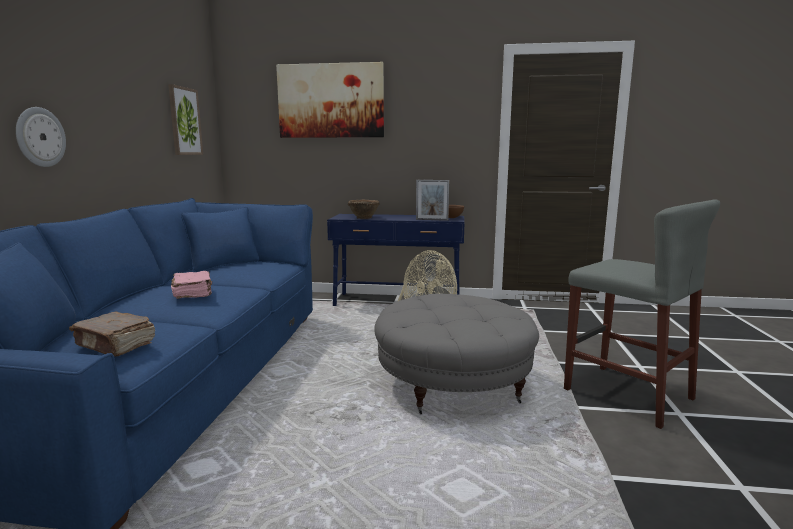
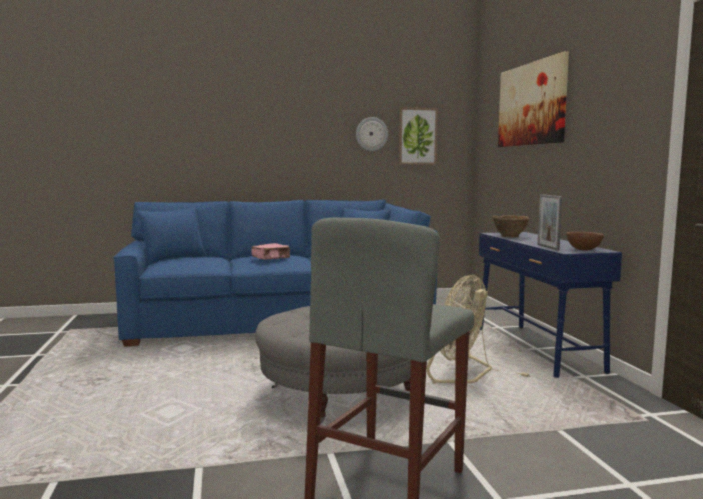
camera: 70 degrees right, 5 degrees down
(40, 137) = (266, 153): wall clock -> wall clock (371, 134)
(115, 345) = (174, 262): brown book -> none

